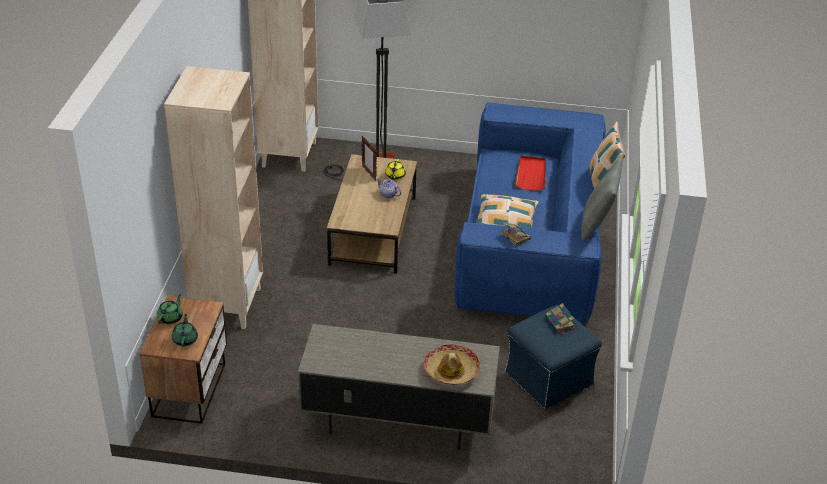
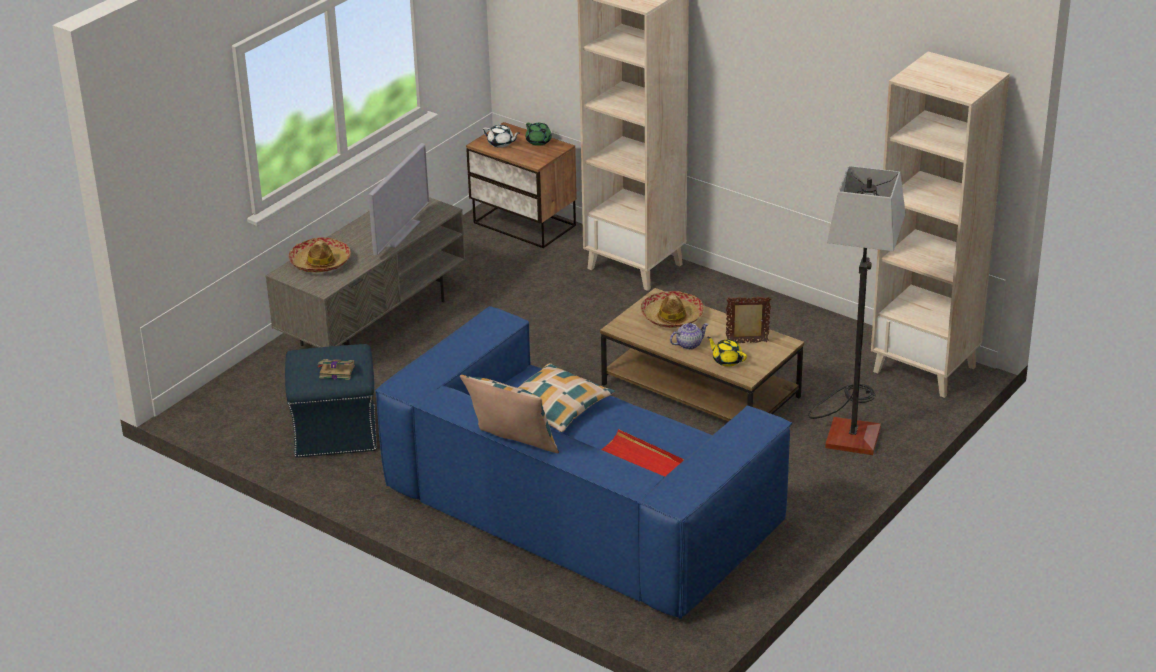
camera: 120 degrees right, 5 degrees down
(185, 339) = (501, 143): green teapot -> white teapot
(360, 210) = (671, 317): none -> hat
(374, 344) = (398, 232): none -> television
(515, 236) = (466, 343): book -> none
(597, 223) = (437, 412): grey pillow -> none

